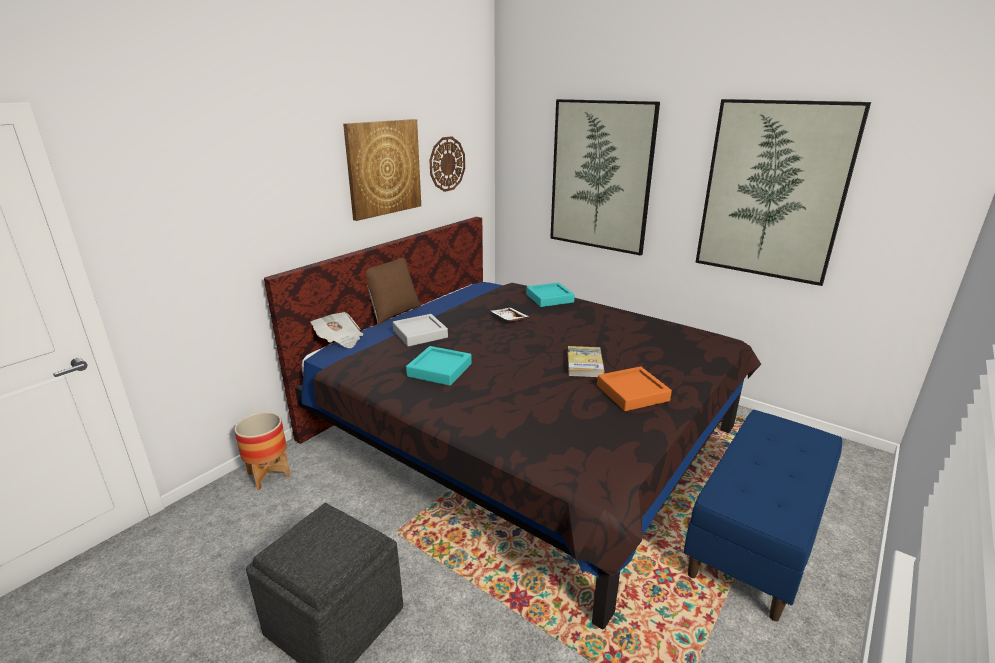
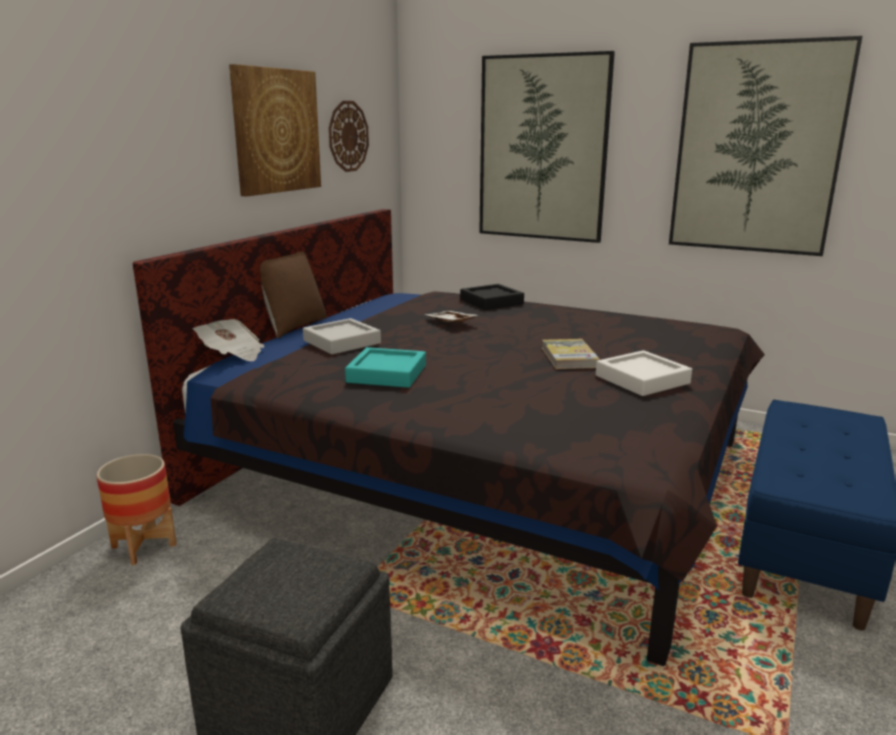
camera: 10 degrees left, 5 degrees down
(549, 298) = (491, 302): turquoise tray -> black tray
(632, 393) = (642, 379): orange tray -> white tray

